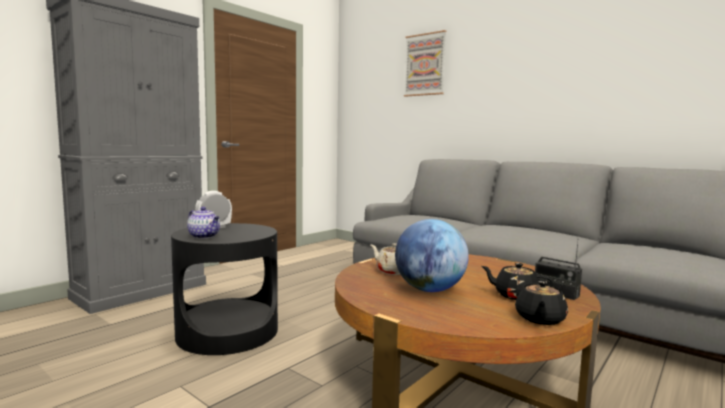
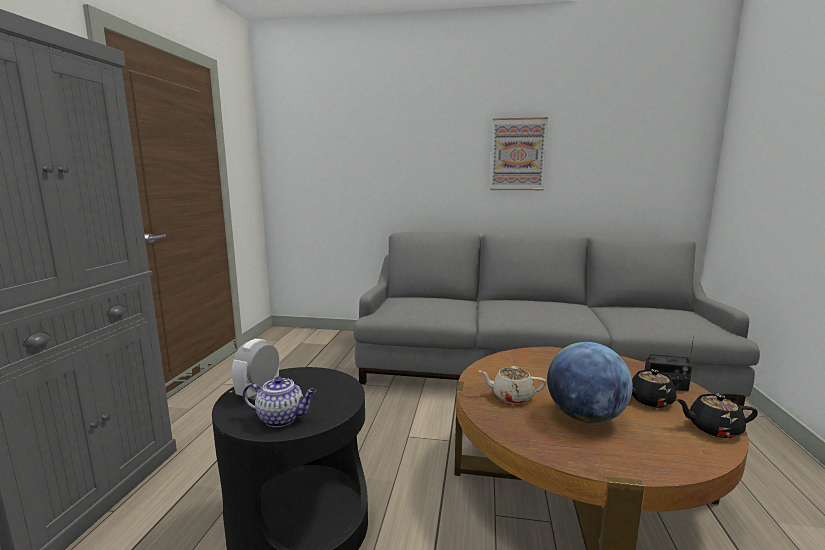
camera: 30 degrees left, 5 degrees up
(425, 65) = (380, 124): picture -> picture (518, 154)
(540, 319) = (713, 428): black teapot -> black teapot turned 105 degrees clockwise

